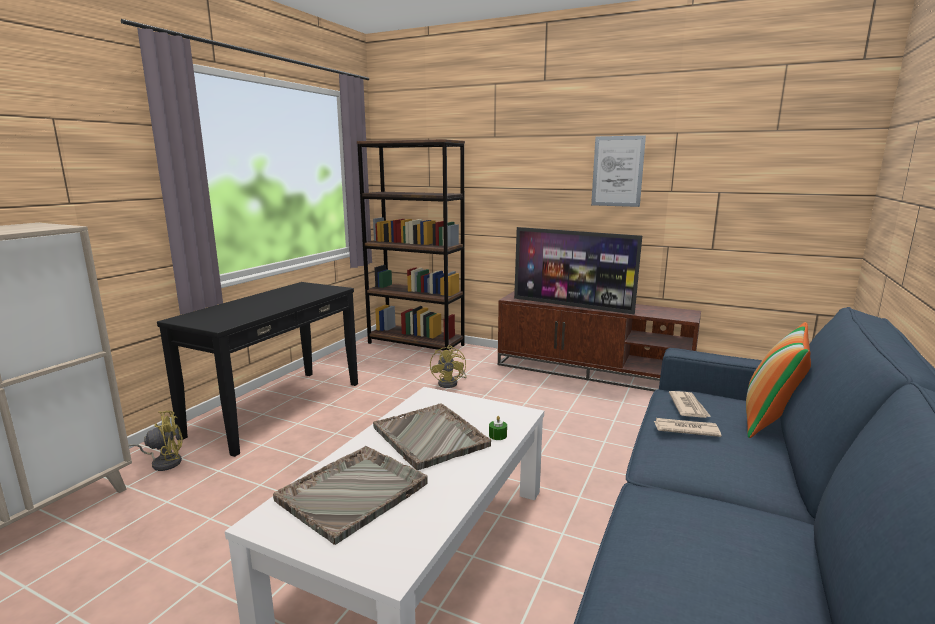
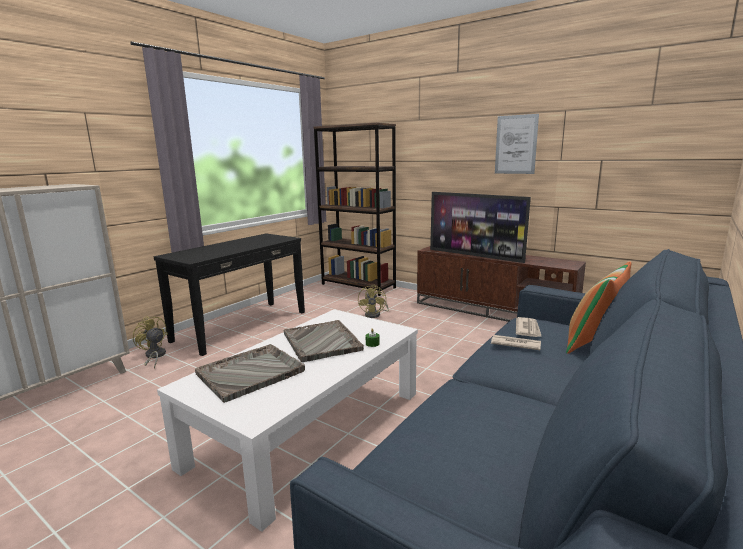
camera: 10 degrees right, 0 degrees up
(163, 462) = (154, 356): yellow fan -> yellow fan turned 135 degrees counterclockwise

